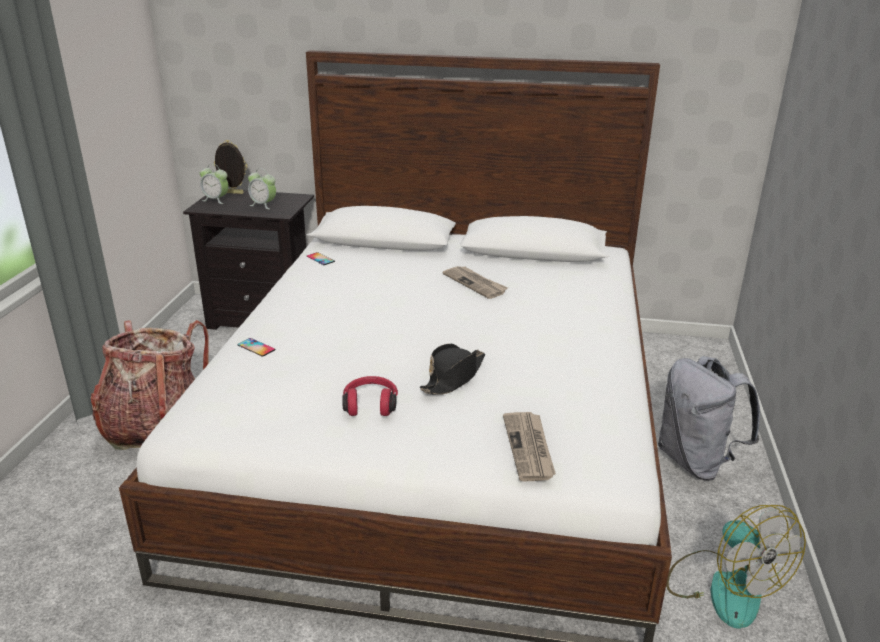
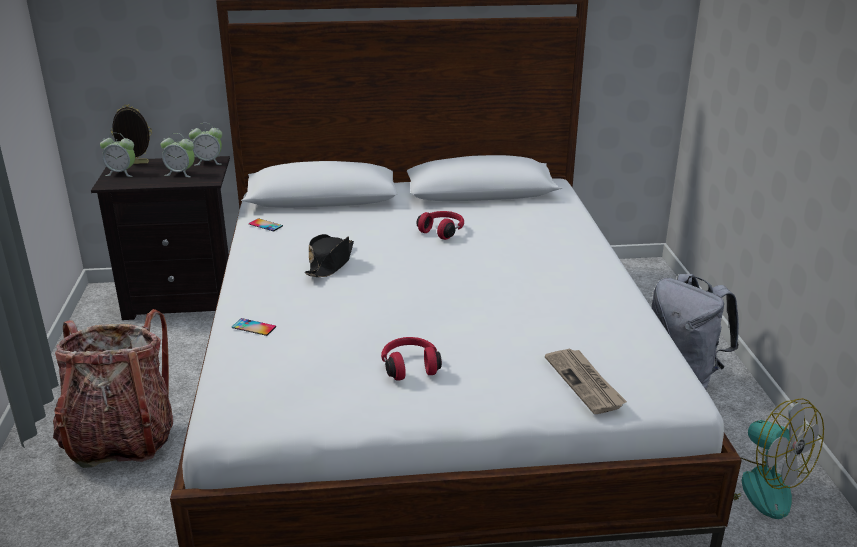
camera: 15 degrees left, 0 degrees up
(293, 198) = (209, 162): none -> alarm clock
(453, 377) = (475, 327): black hat -> black hat (330, 263)
(475, 284) = (442, 231): newspaper -> red headphones

